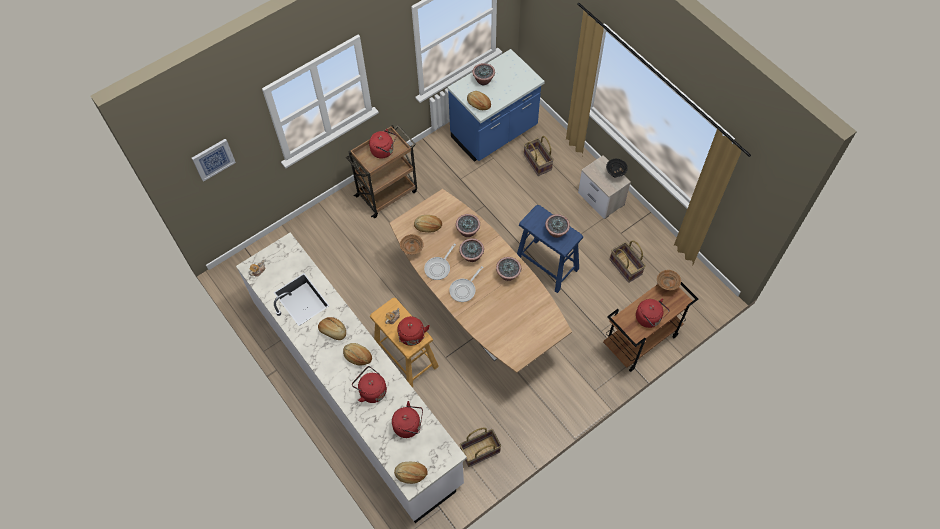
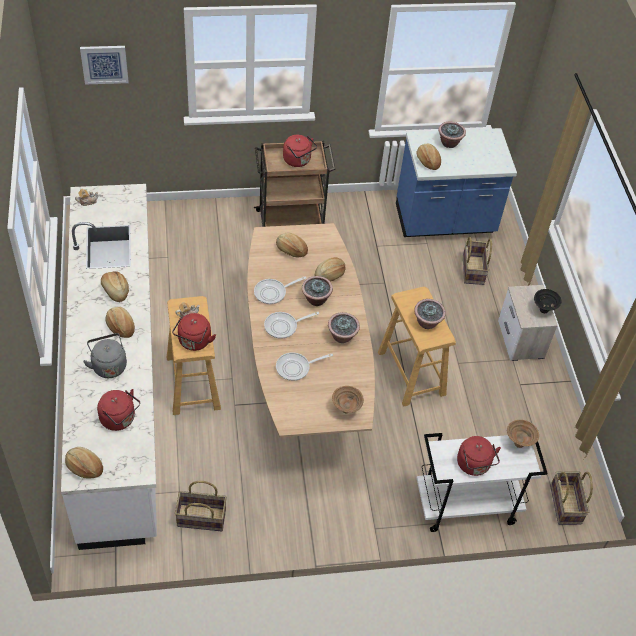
camera: 25 degrees right, 10 degrees down
(371, 390) = (108, 365): red kettle -> grey kettle
(412, 251) = (257, 264): brown bowl -> brown bowl (346, 409)
(468, 231) = (330, 275): potted plant -> bread
(493, 316) = (296, 368): none -> frying pan
(547, 265) = (411, 374): blue stool -> beige stool
(626, 267) = (502, 421): basket -> basket (566, 505)
(640, 341) = (465, 506): brown cart -> white cart

